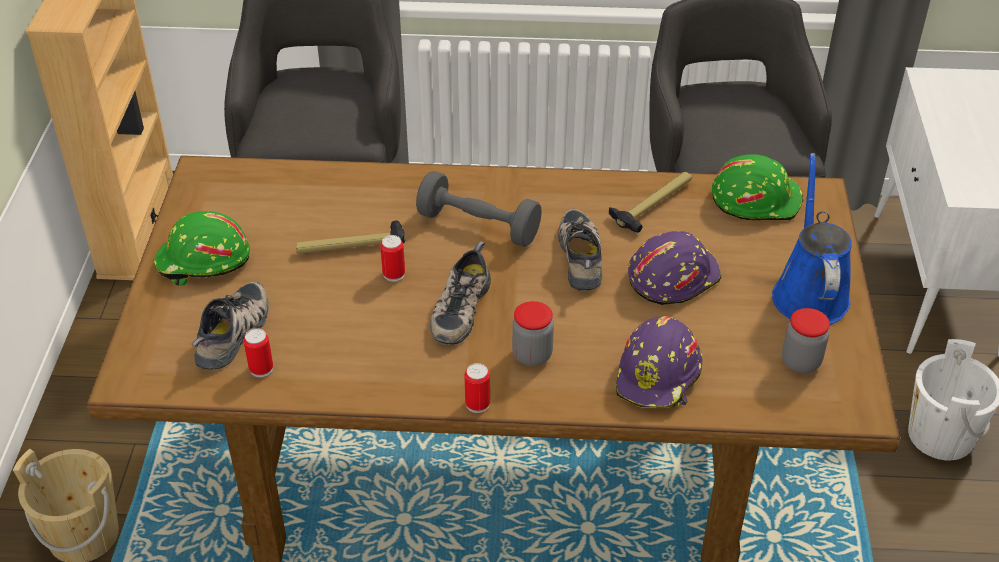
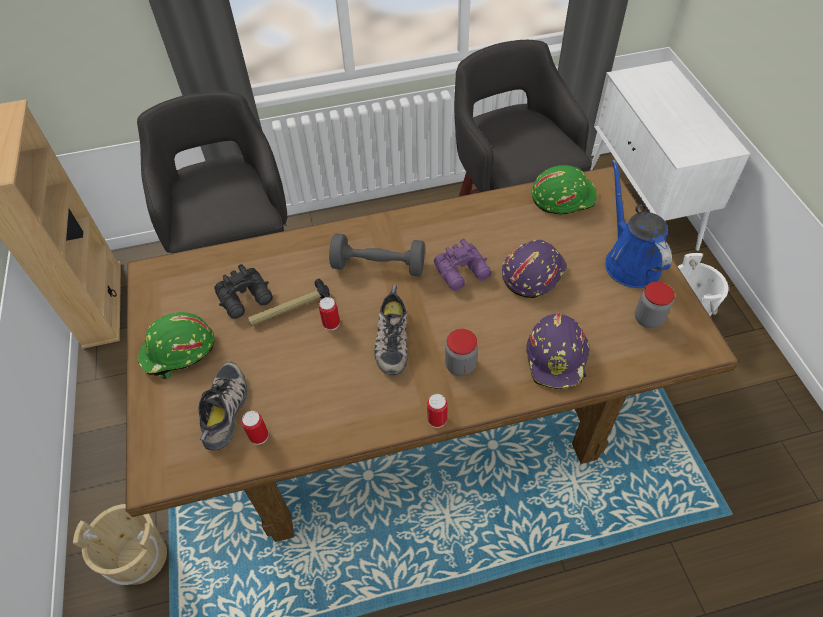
camera: 15 degrees left, 10 degrees up
(304, 224) = (247, 298): none -> black binoculars
(582, 256) = (463, 272): shoe -> purple binoculars
(653, 204) = (495, 217): hammer -> none

